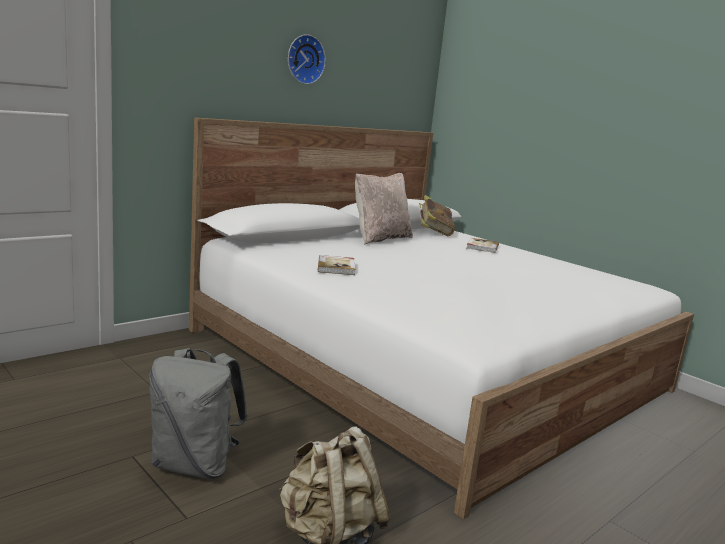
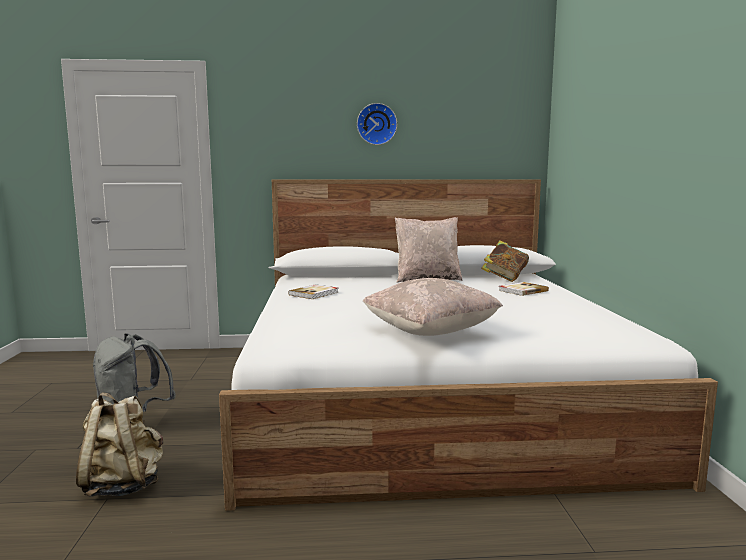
camera: 40 degrees right, 5 degrees down
(541, 302) = (430, 332): none -> beige pillow

